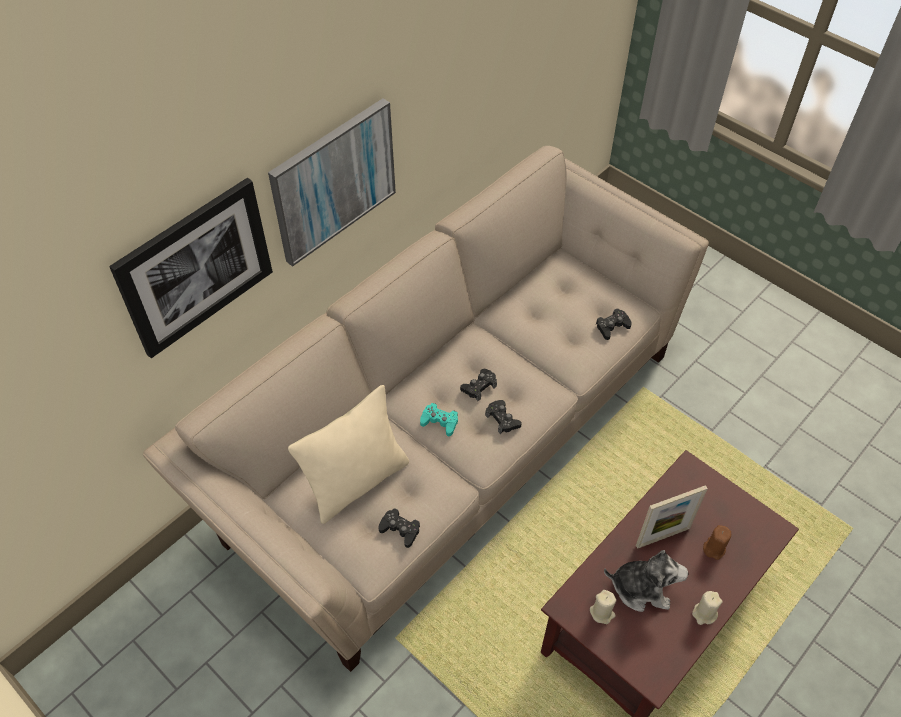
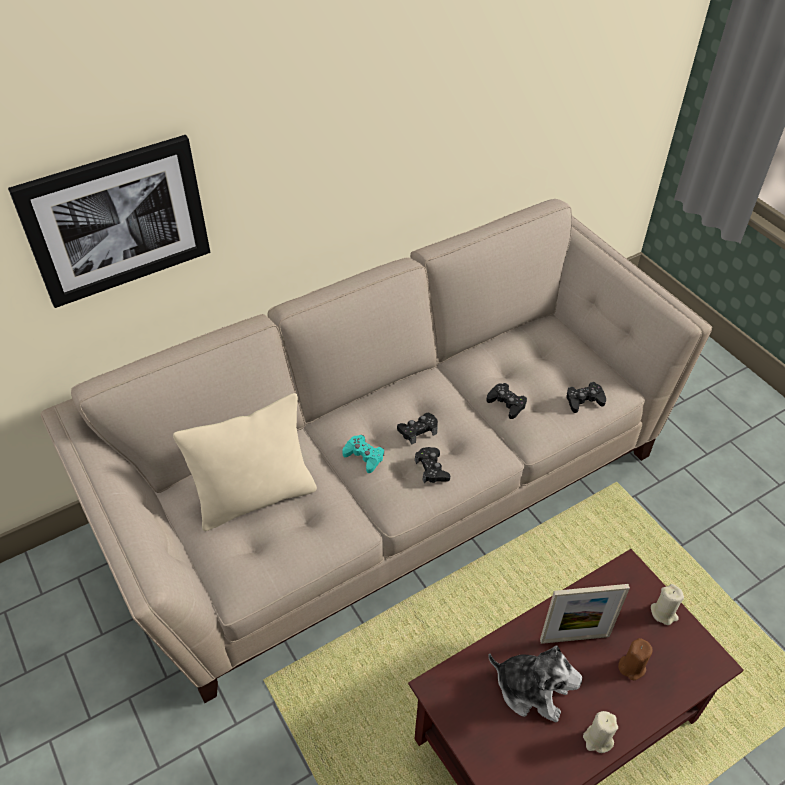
camera: 15 degrees right, 5 degrees down
(333, 181) = (294, 170): picture -> none
(400, 530) = (282, 557): black game controller -> black game controller (506, 403)
(602, 613) = (476, 705): beige candle -> beige candle (664, 613)

